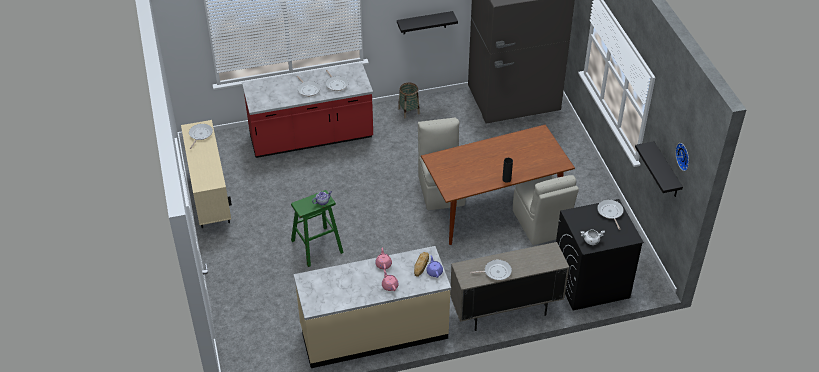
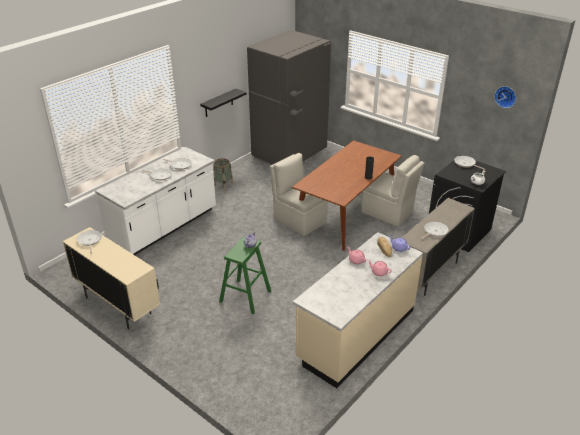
camera: 35 degrees left, 10 degrees down
(311, 138) = (164, 227): red counter -> white counter
(666, 171) = (481, 122): black shelf -> none

